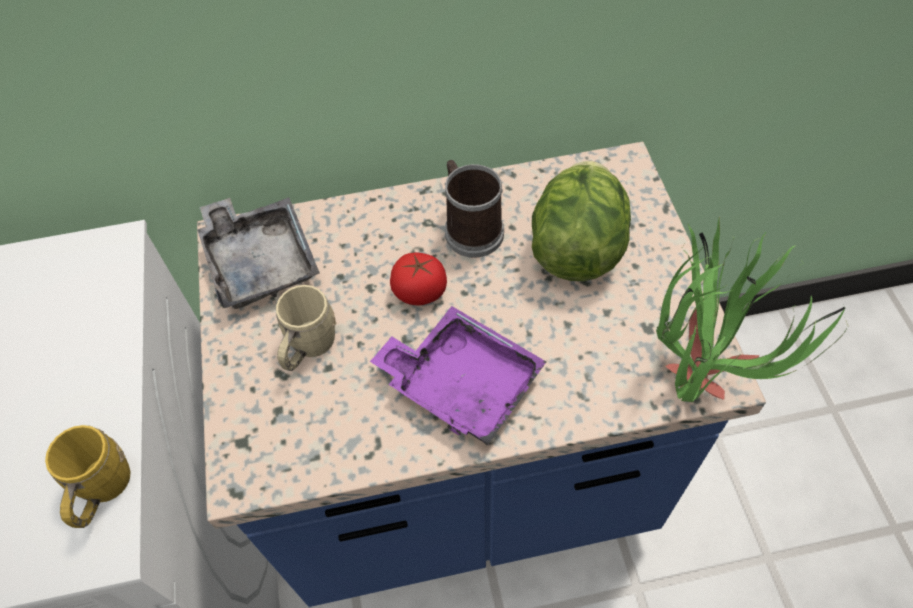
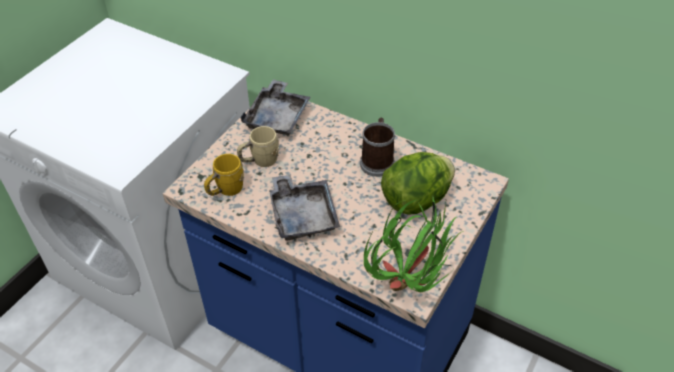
camera: 40 degrees right, 10 degrees down
(103, 492) = (138, 155): yellow mug -> yellow mug (225, 190)
(420, 291) = (327, 170): tomato -> none
(461, 383) = (303, 215): purple tray -> grey tray

